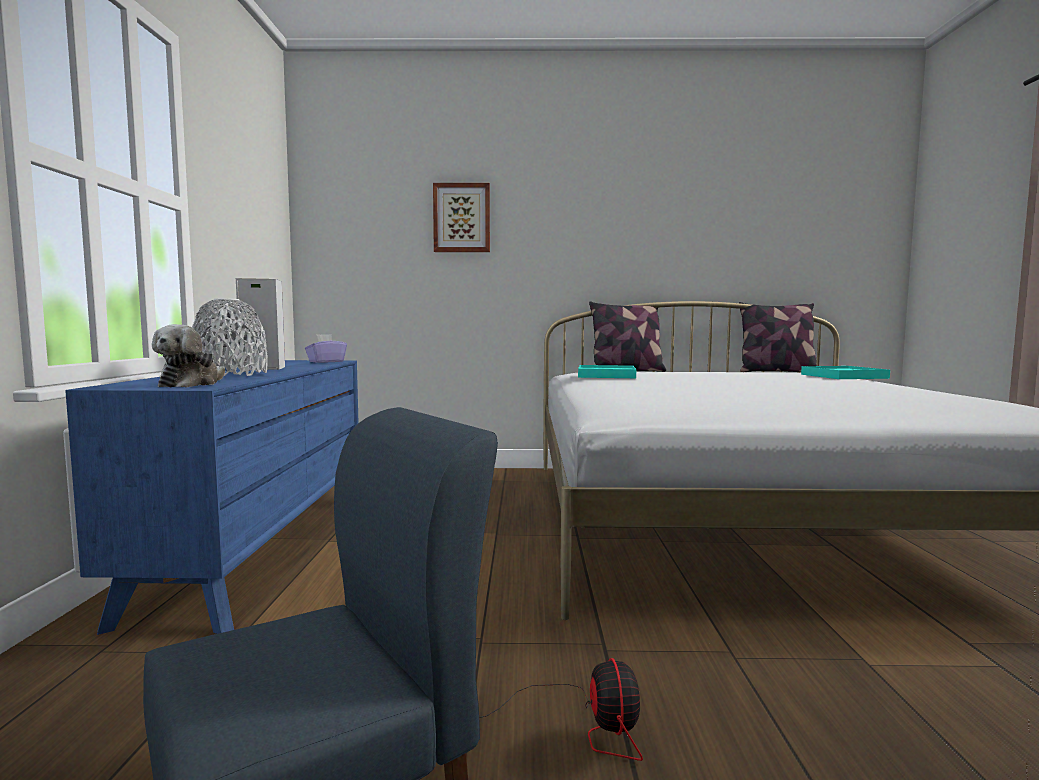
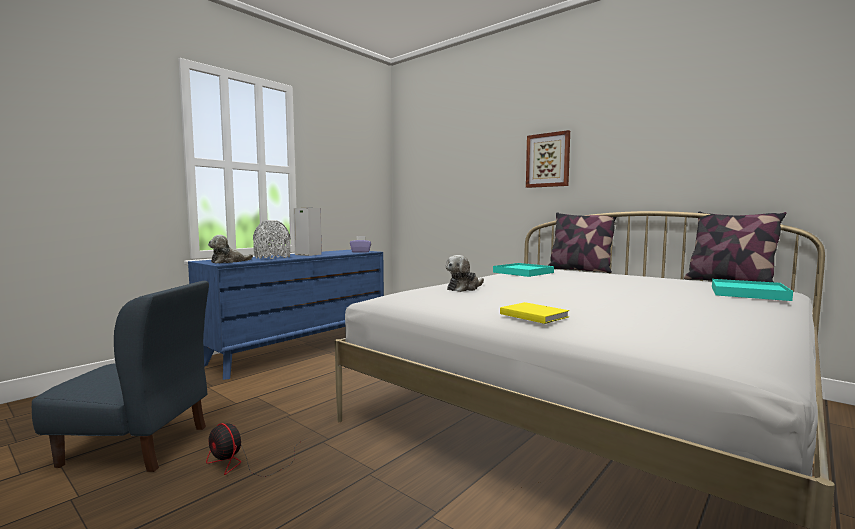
camera: 40 degrees right, 0 degrees up
(462, 218) = (476, 155): picture -> picture (548, 160)
(583, 725) = (246, 463): fan -> fan turned 90 degrees clockwise
(654, 393) = (464, 288): none -> plush toy
(849, 405) = (533, 315): none -> yellow book

